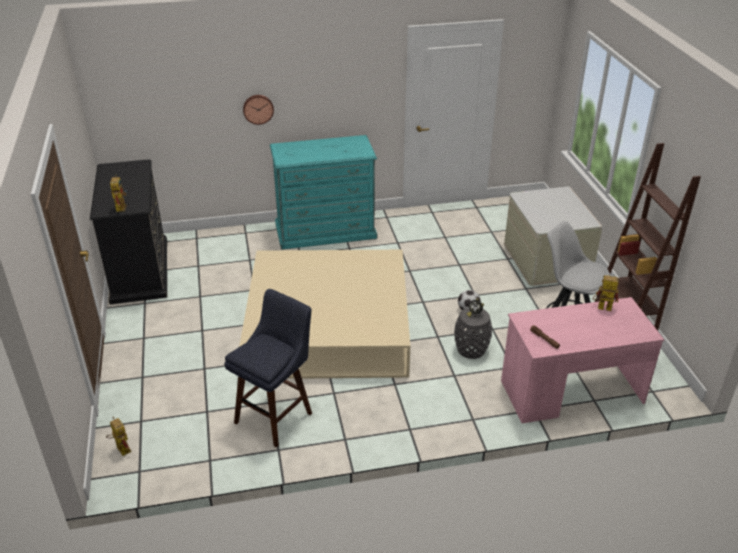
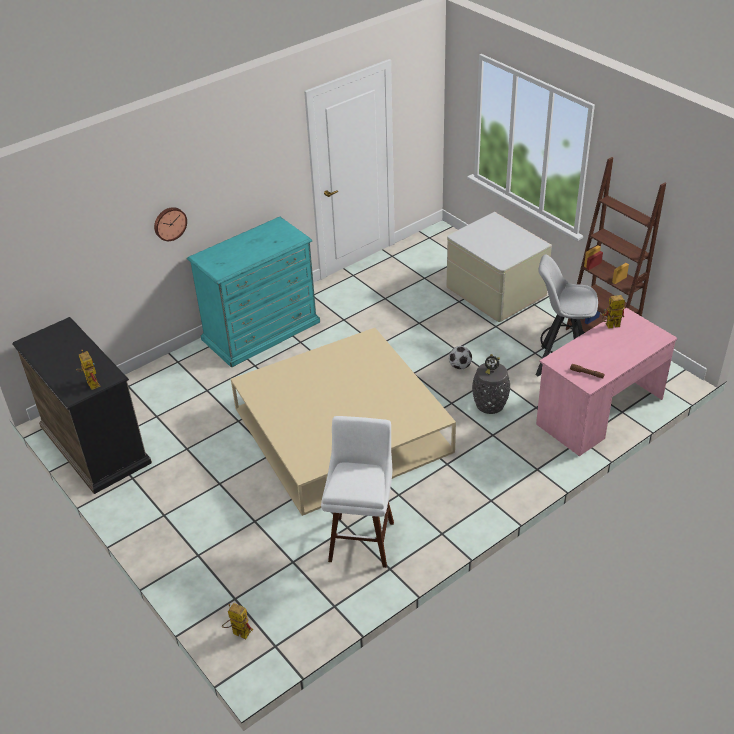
camera: 25 degrees left, 5 degrees up
(276, 415) = (362, 537): blue stool -> white stool

